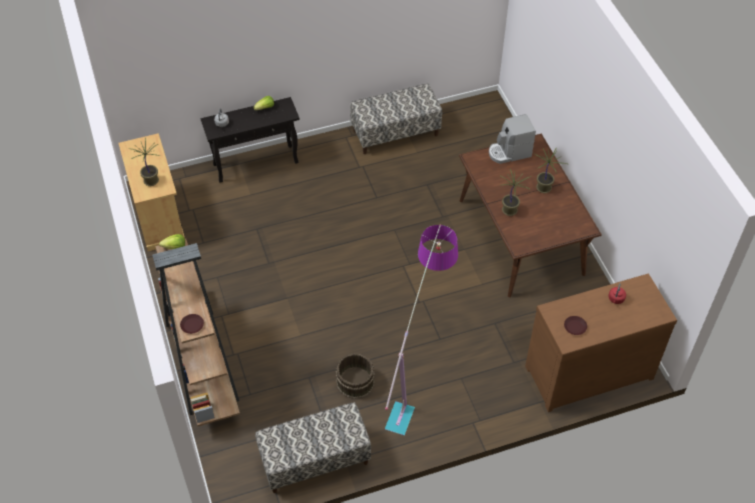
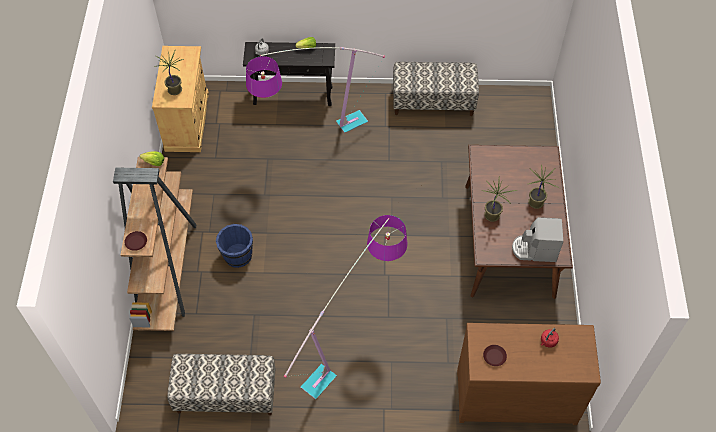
camera: 20 degrees right, 5 degrees up
(267, 327) = (237, 255): none -> blue bucket
(290, 201) = (309, 141): none -> floor lamp
(354, 382) = (293, 333): brown bucket -> none
(509, 152) = (518, 157): coffee machine -> coffee machine (534, 250)

